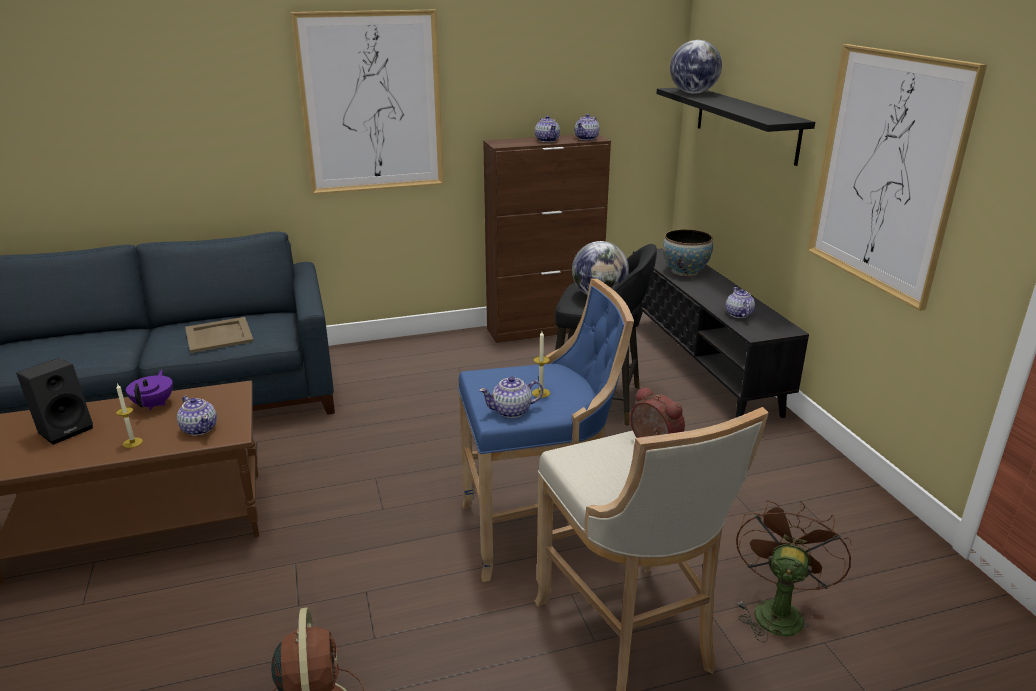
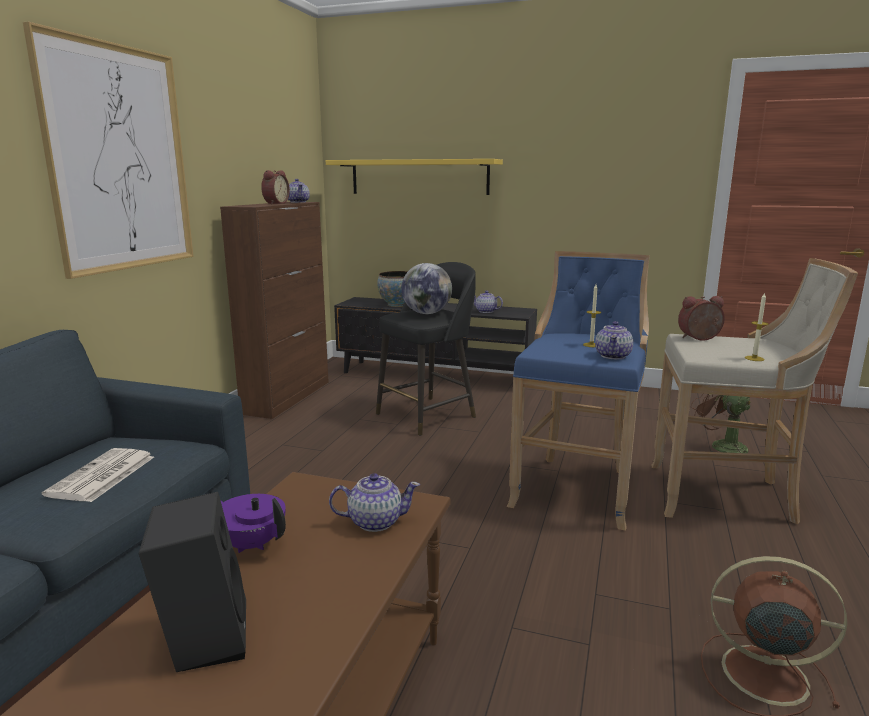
camera: 55 degrees left, 10 degrees down
(132, 442) = (345, 577): candle -> candle (754, 358)
(218, 335) = (102, 476): beige tray -> newspaper
(547, 140) = (275, 203): teapot -> alarm clock
(693, 93) = (364, 159): globe -> none
(745, 123) = (419, 177): black shelf -> yellow shelf
(885, 172) = (580, 178): picture -> none

